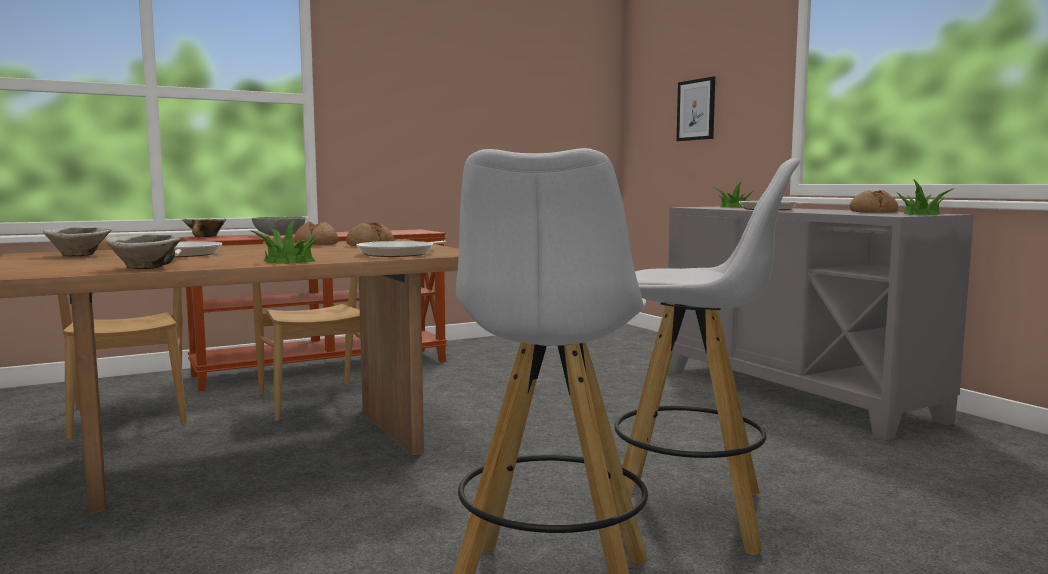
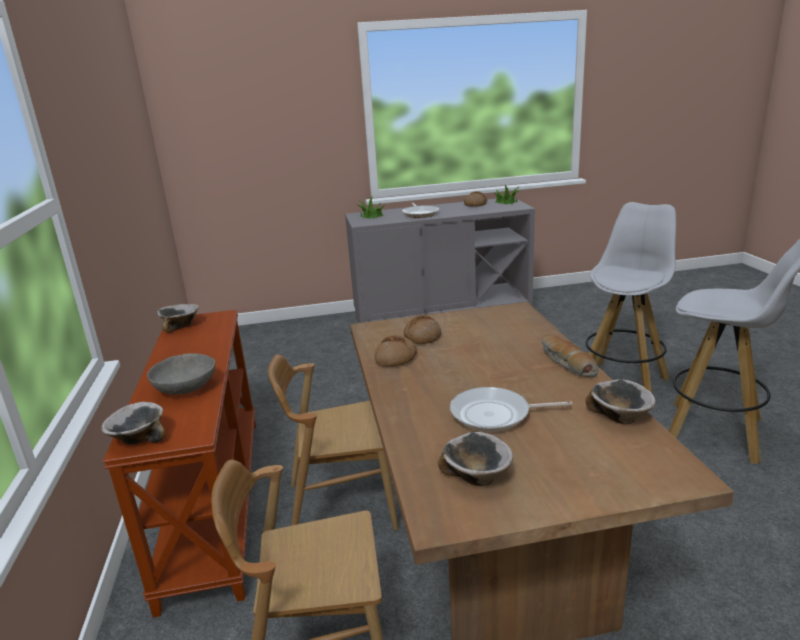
camera: 70 degrees left, 15 degrees up
(289, 261) = (566, 363): potted plant -> bread
(399, 254) = (514, 327): frying pan -> none
(402, 230) = (180, 326): none -> bowl
(696, 110) = (262, 139): picture -> none

